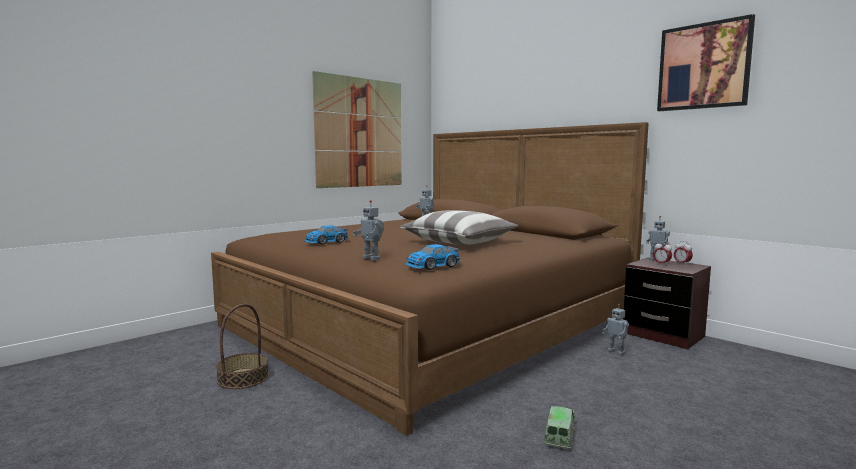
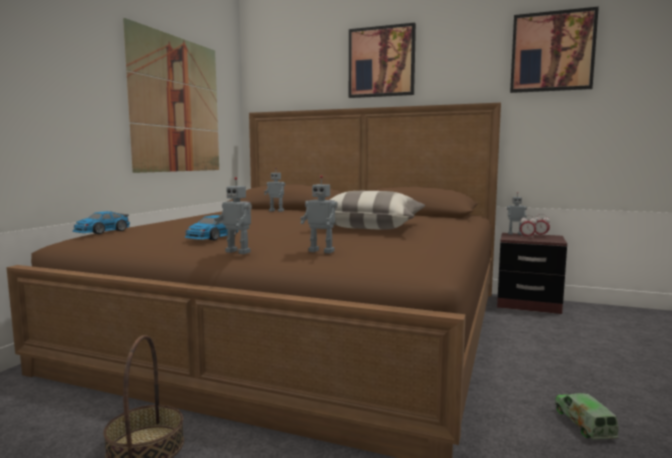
camera: 25 degrees left, 0 degrees up
(432, 266) = (414, 253): toy car -> toy car (102, 231)
(540, 84) = (381, 62): none -> picture
(616, 352) = (515, 326): toy robot -> toy robot (239, 252)

